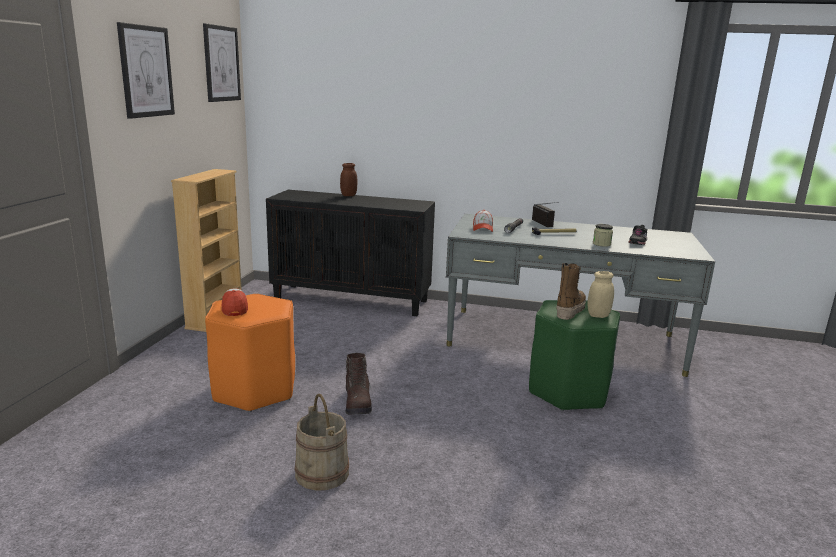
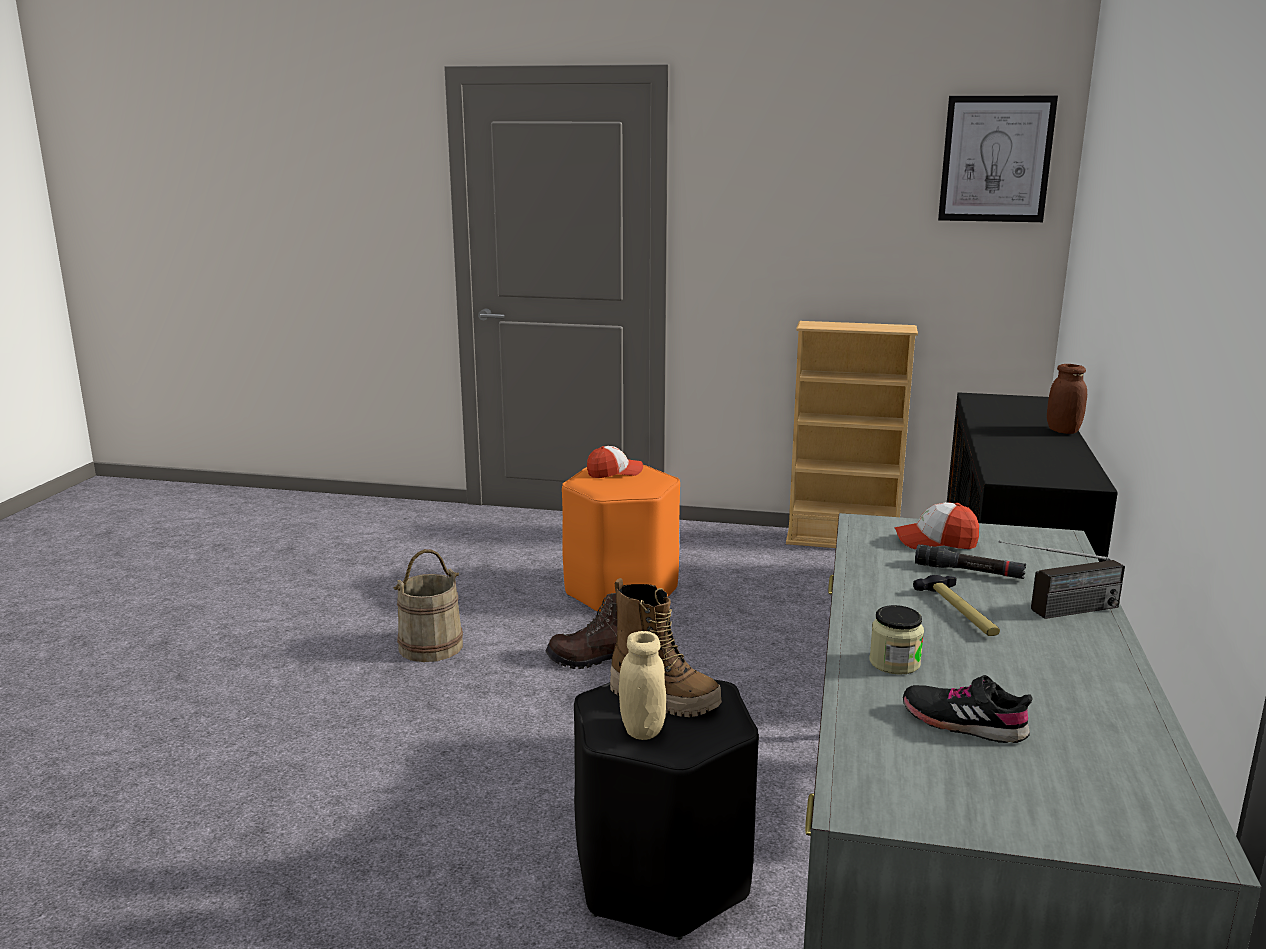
camera: 90 degrees right, 0 degrees up
(146, 71) = (788, 171): picture -> none
(568, 392) = (661, 876): green stool -> black stool

